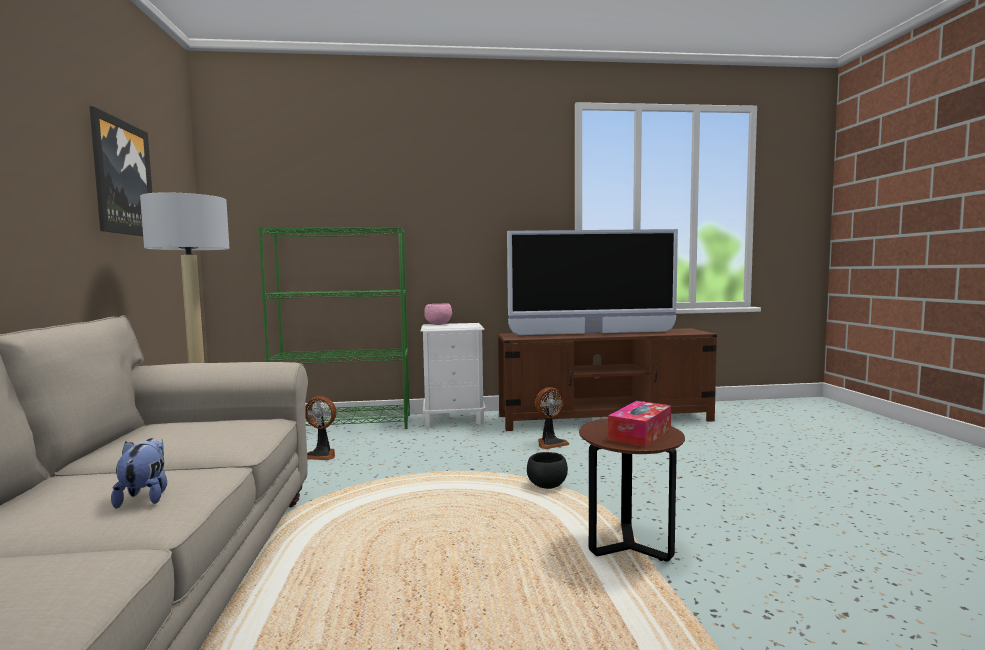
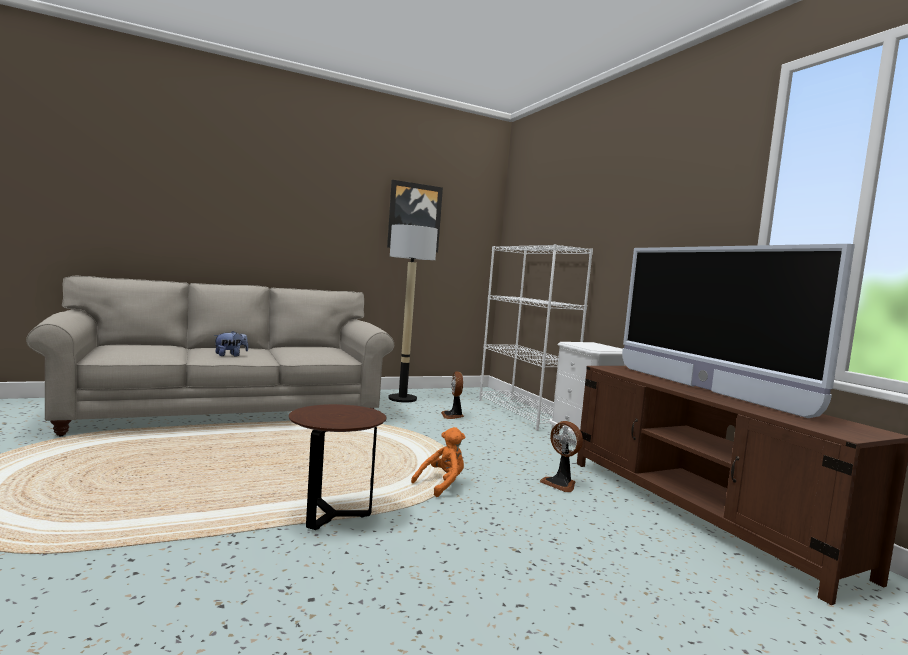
camera: 70 degrees right, 0 degrees up
(345, 424) = (524, 413): green bookcase -> white bookcase
(438, 324) = (593, 344): pink bowl -> none
(547, 486) = (442, 484): black bowl -> orange plush toy
(640, 434) = (332, 417): tissue box -> none

